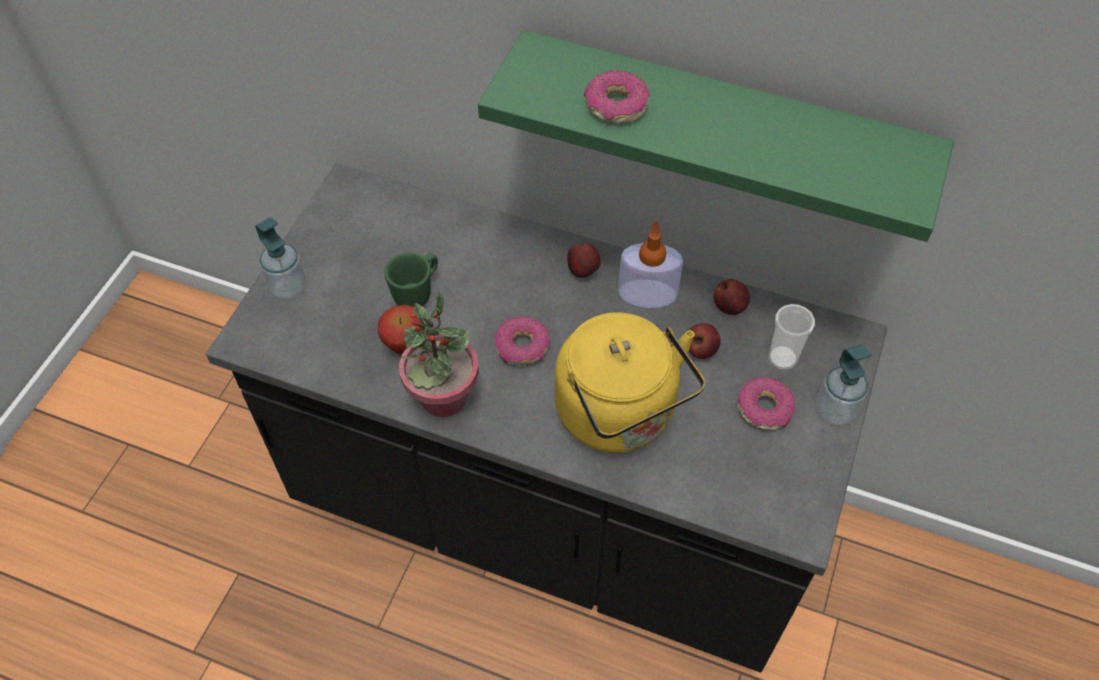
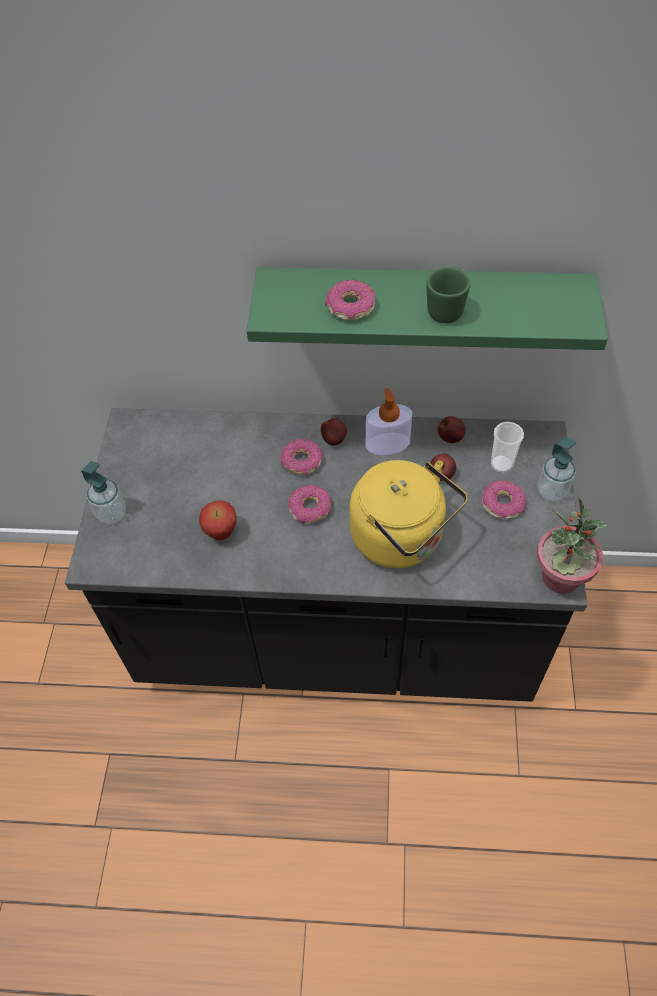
camera: 15 degrees left, 0 degrees up
(417, 292) = (215, 489): green mug -> green mug (447, 308)
(443, 398) = (265, 563): potted plant -> potted plant (560, 578)
(533, 287) = (302, 462): none -> donut

